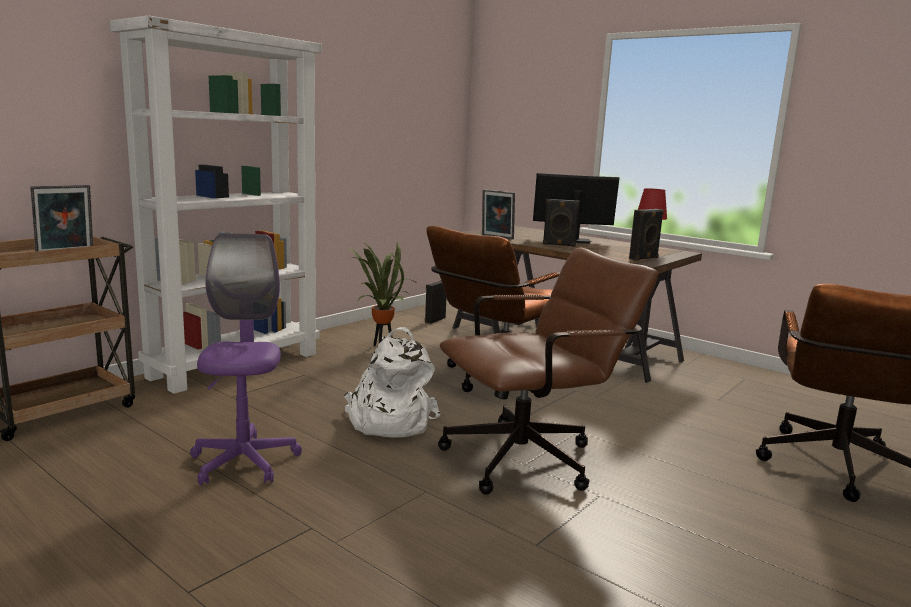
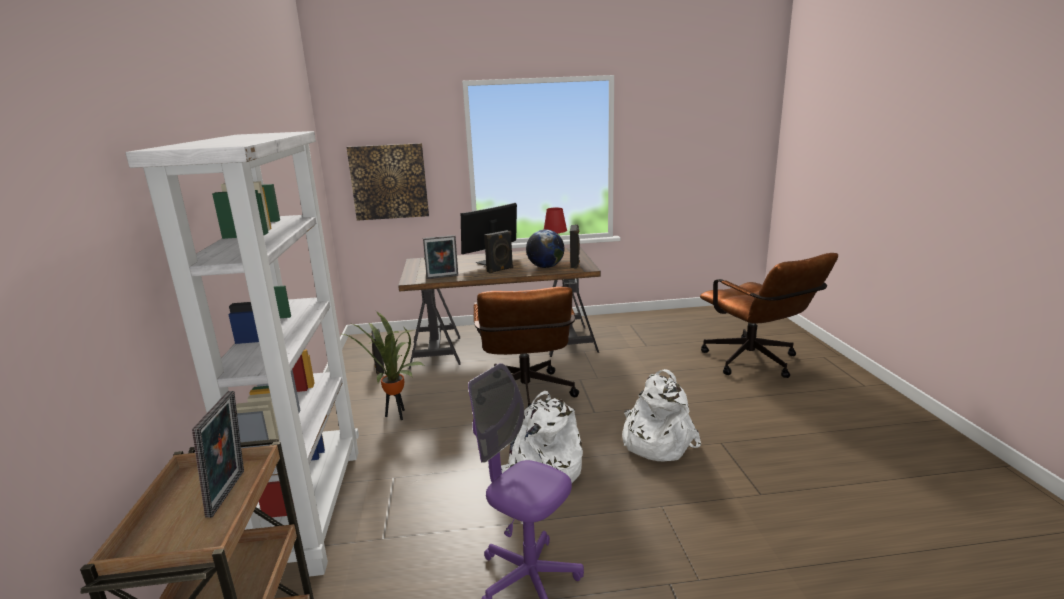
camera: 45 degrees left, 5 degrees up
(519, 142) = (389, 182): none -> picture
(533, 457) = (655, 441): brown office chair -> white backpack
(607, 253) = (545, 267): none -> globe

